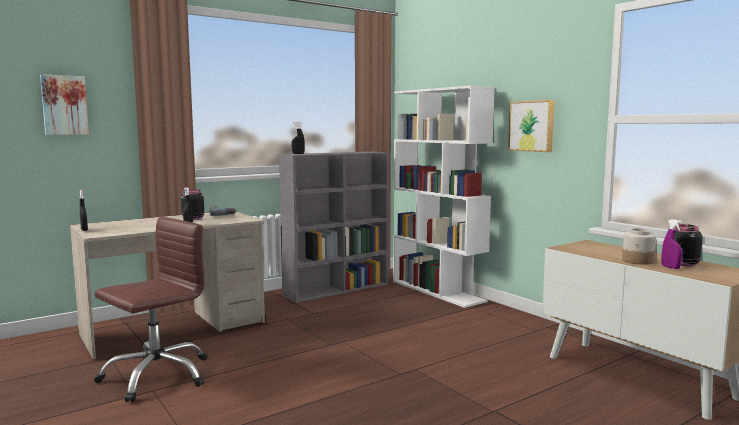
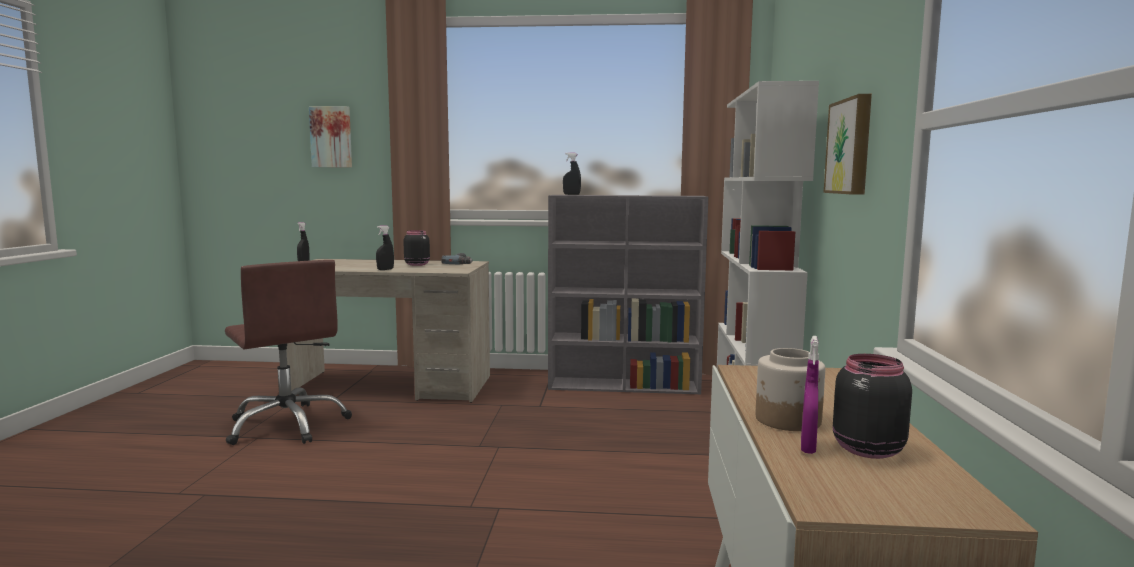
camera: 40 degrees right, 0 degrees up
(156, 375) = (288, 425): brown office chair -> brown office chair turned 60 degrees clockwise

